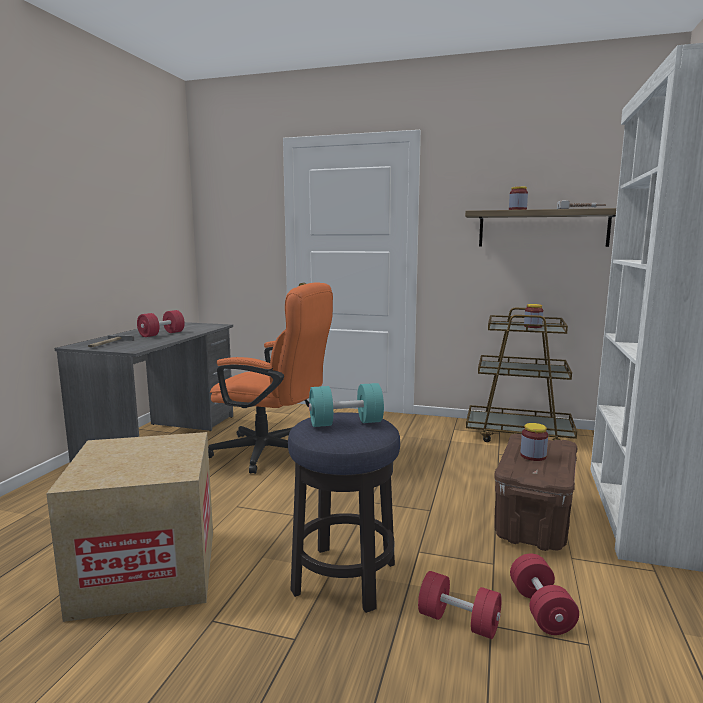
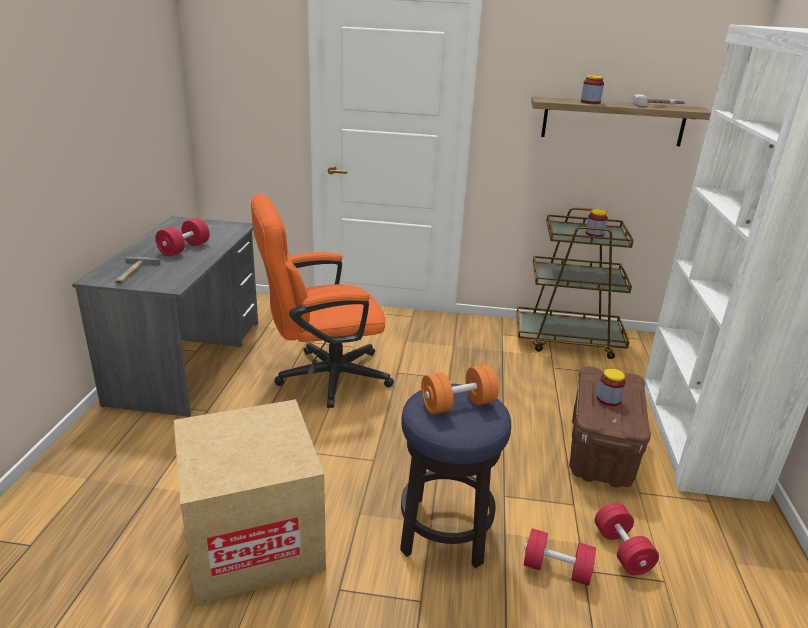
camera: 10 degrees left, 15 degrees up
(273, 453) = (322, 377): orange office chair -> orange office chair turned 150 degrees clockwise
(345, 423) = (458, 405): turquoise dumbbell -> orange dumbbell

